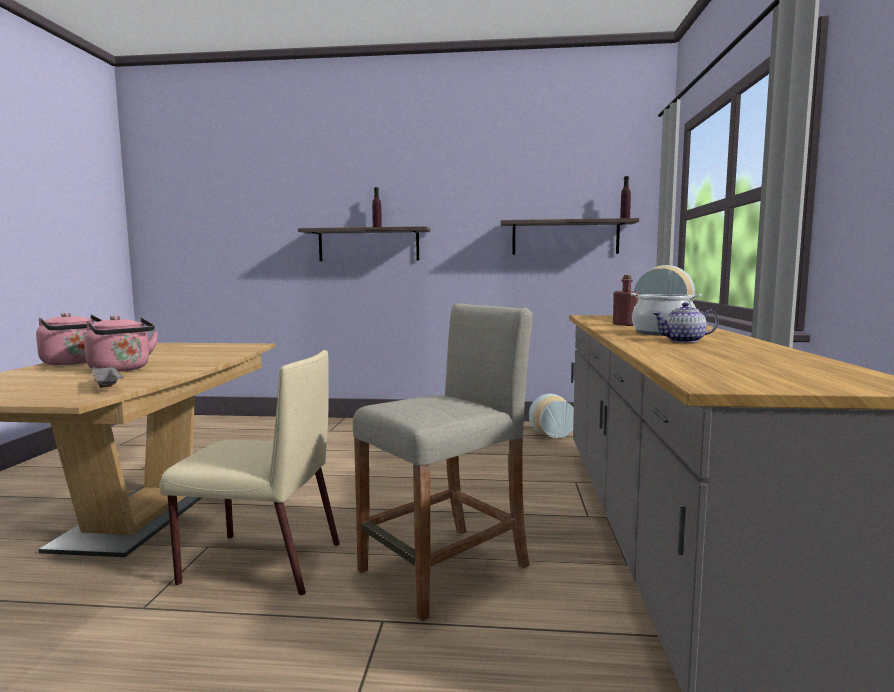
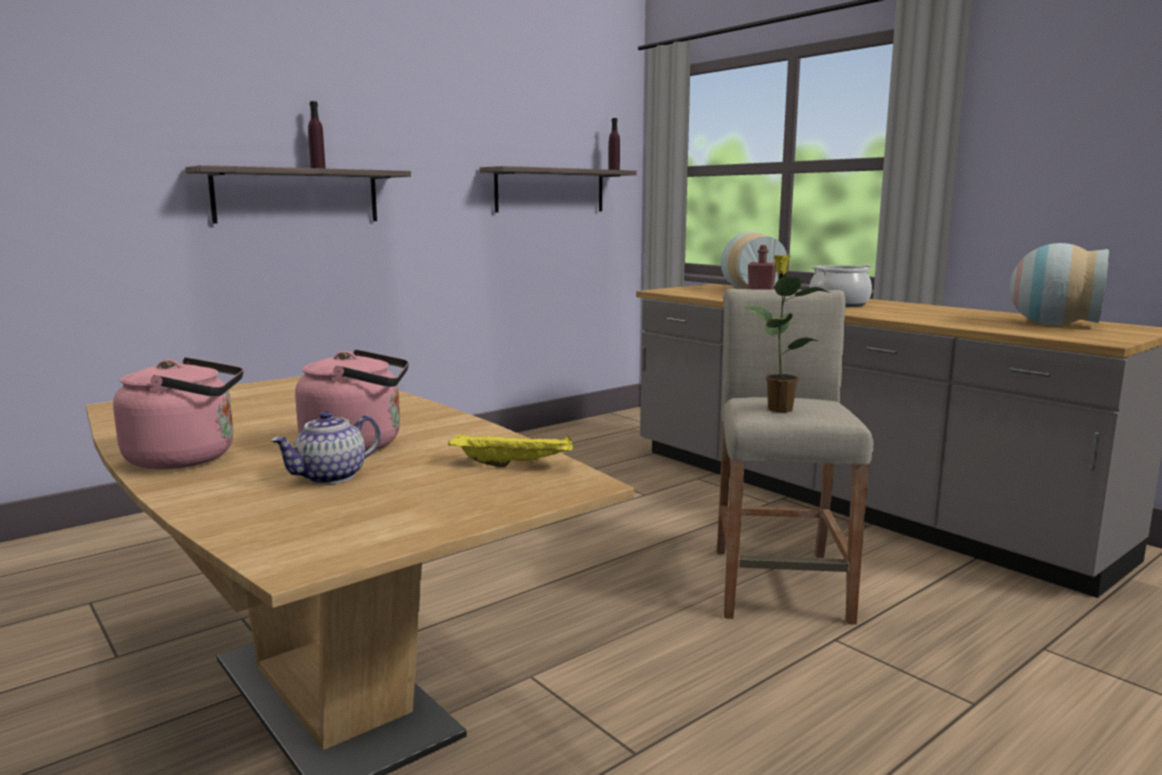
camera: 45 degrees left, 5 degrees up
(107, 387) = (514, 464): grey tray -> yellow tray
(259, 563) = (629, 659): beige chair -> none
(407, 403) = (778, 409): none -> potted plant
(549, 434) = (573, 441): vase -> vase (1052, 324)
(683, 341) = (896, 310): teapot -> teapot (330, 477)

